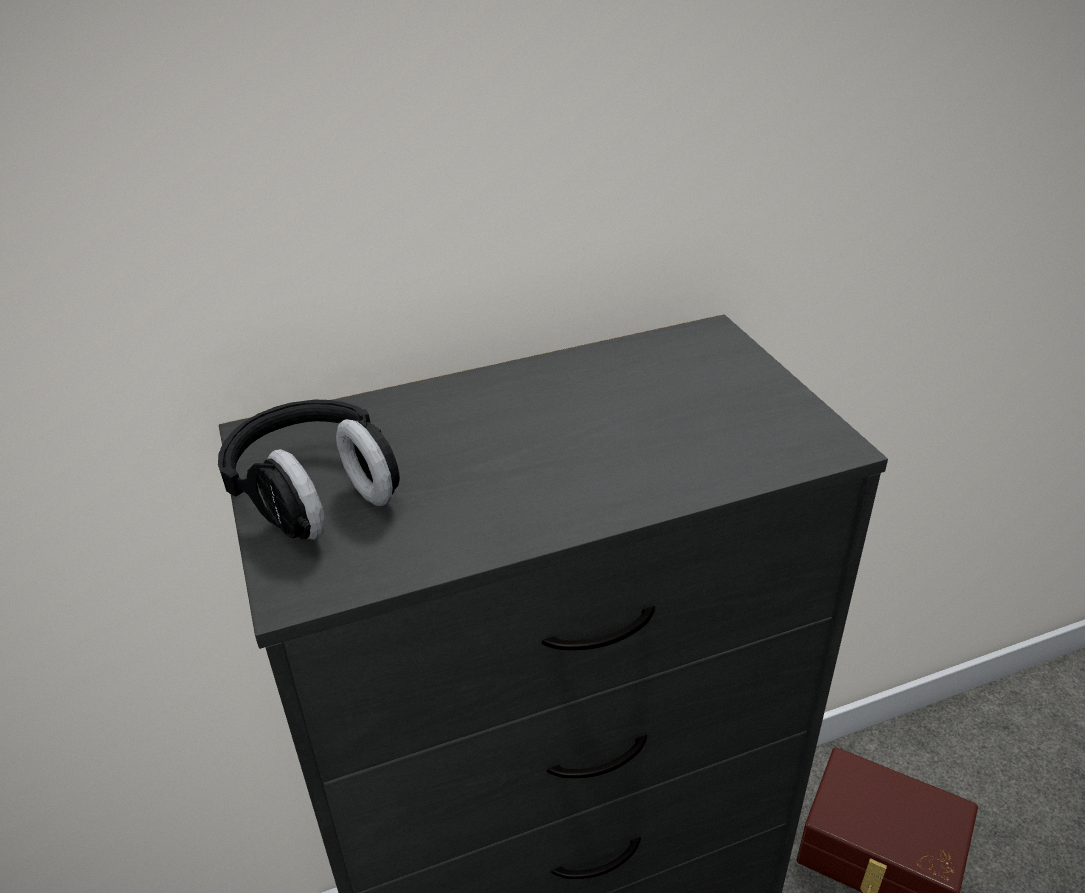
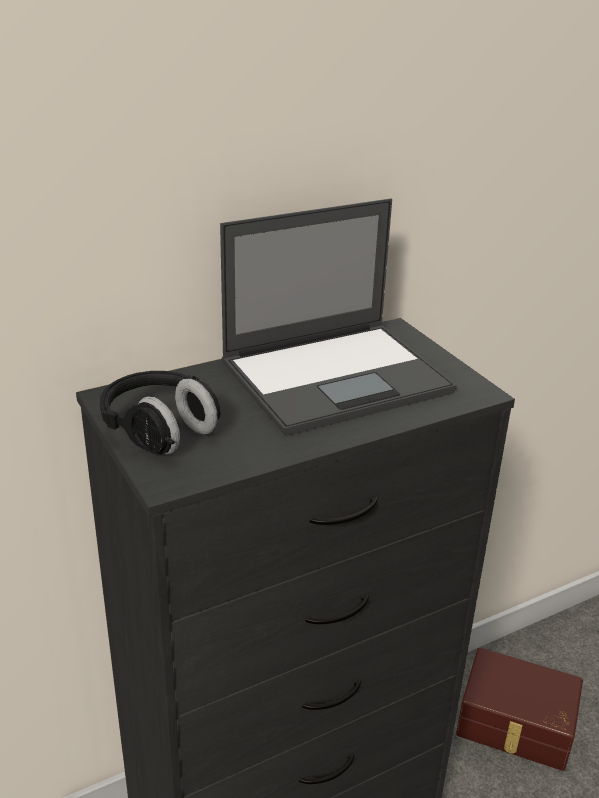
camera: 10 degrees left, 5 degrees down
(609, 410) = (338, 376): none -> laptop

